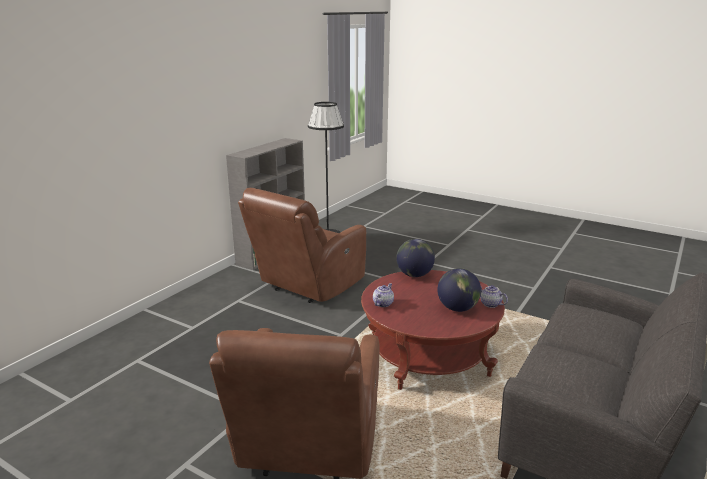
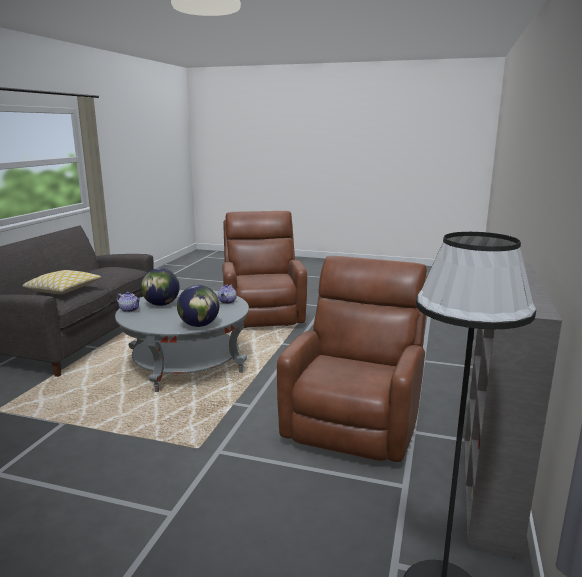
camera: 165 degrees right, 5 degrees down
(428, 356) = (187, 365): red coffee table -> grey coffee table
(588, 324) = (63, 289): none -> pillow

